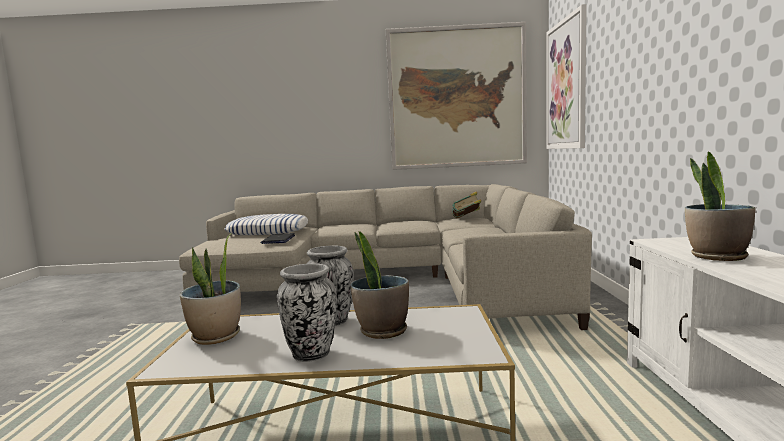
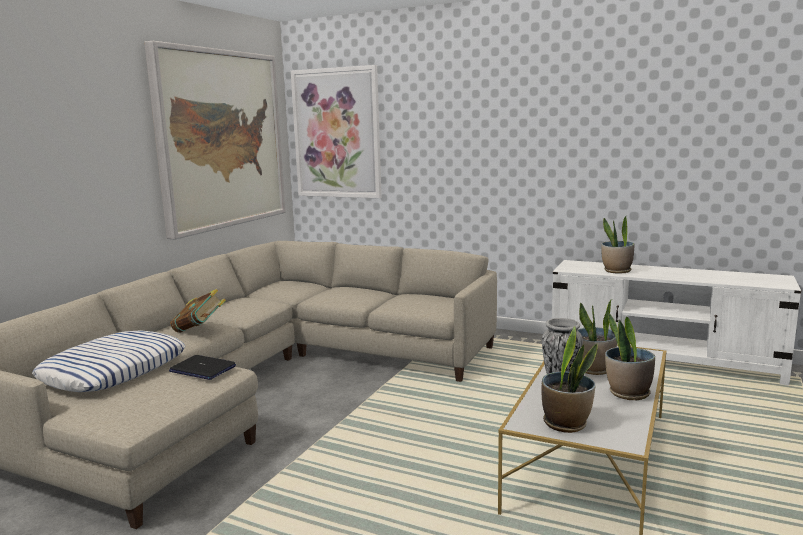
camera: 65 degrees left, 5 degrees up
(311, 355) = (628, 393): vase -> potted plant
(467, 219) = (283, 285): book -> book (200, 330)

